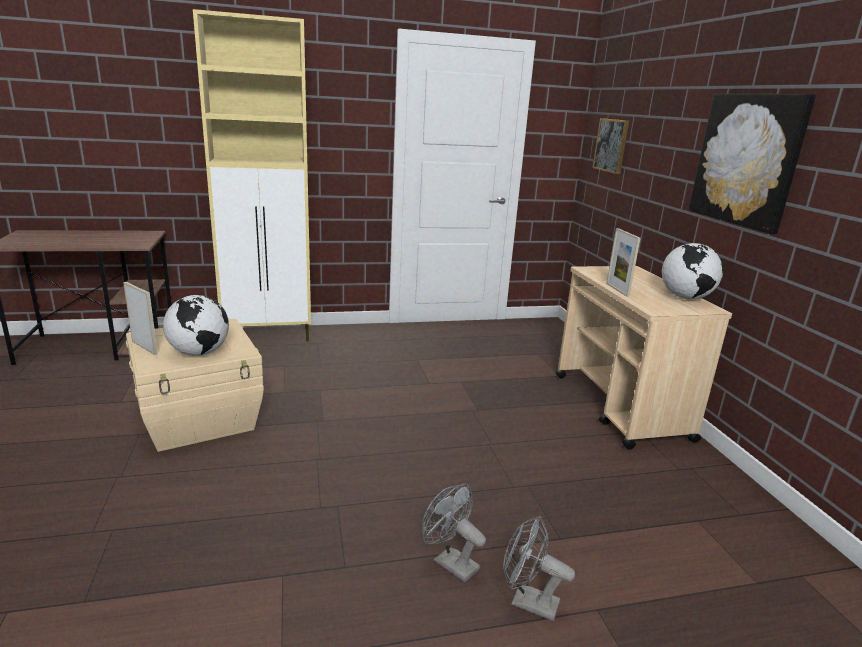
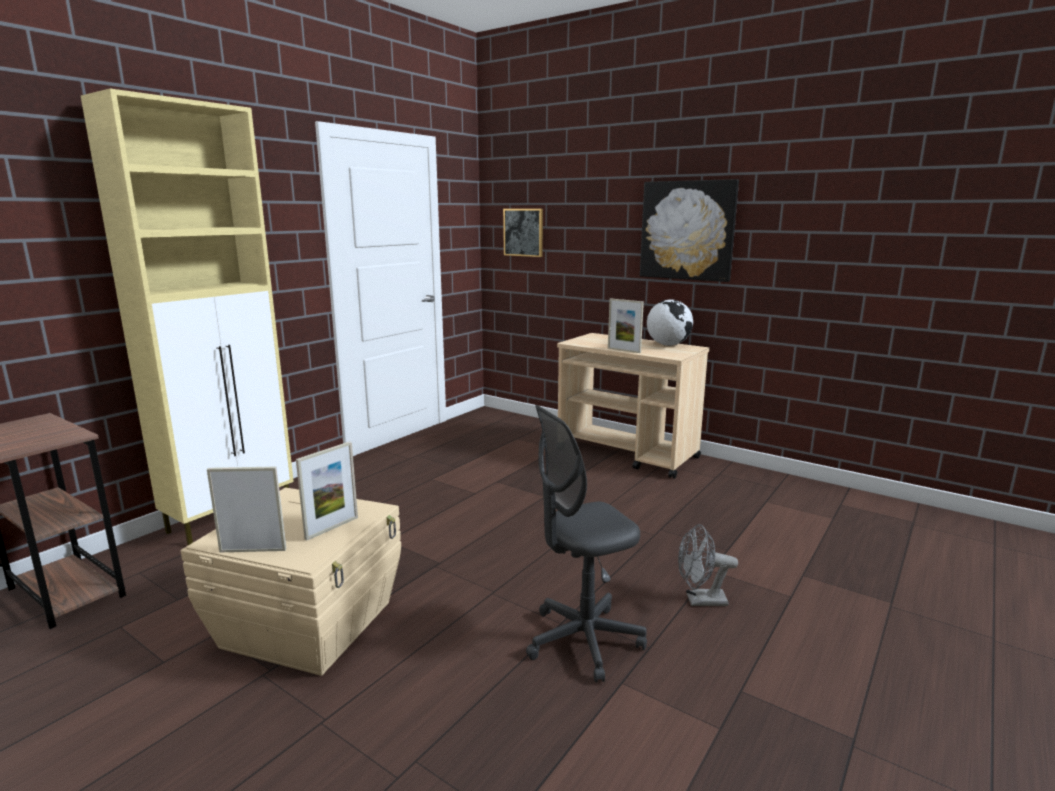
camera: 40 degrees left, 5 degrees down
(199, 353) = (332, 528): globe -> picture frame
(311, 529) = (583, 641): none -> grey office chair
(527, 602) = (771, 594): grey fan -> none

